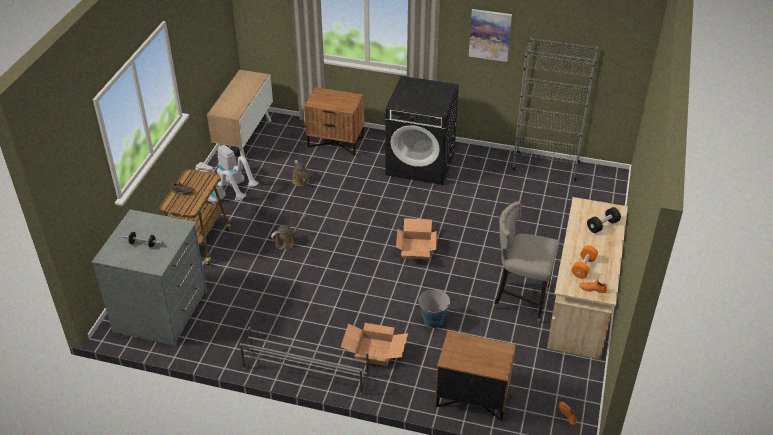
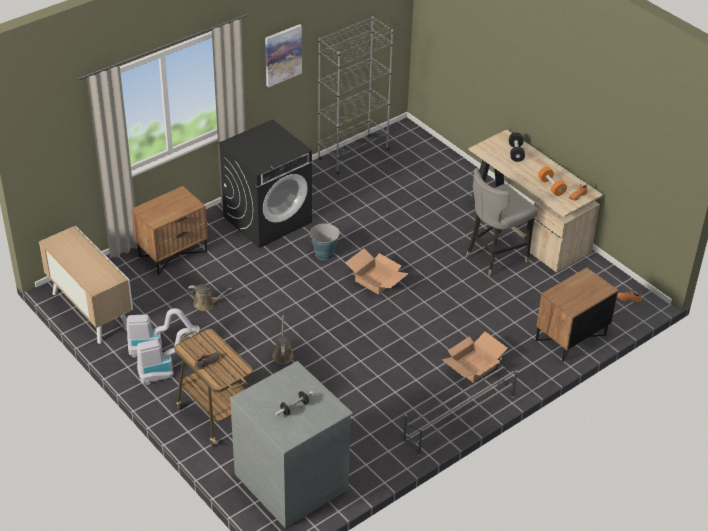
camera: 55 degrees left, 0 degrees up
(433, 320) = (470, 315): bucket -> bucket (324, 254)

